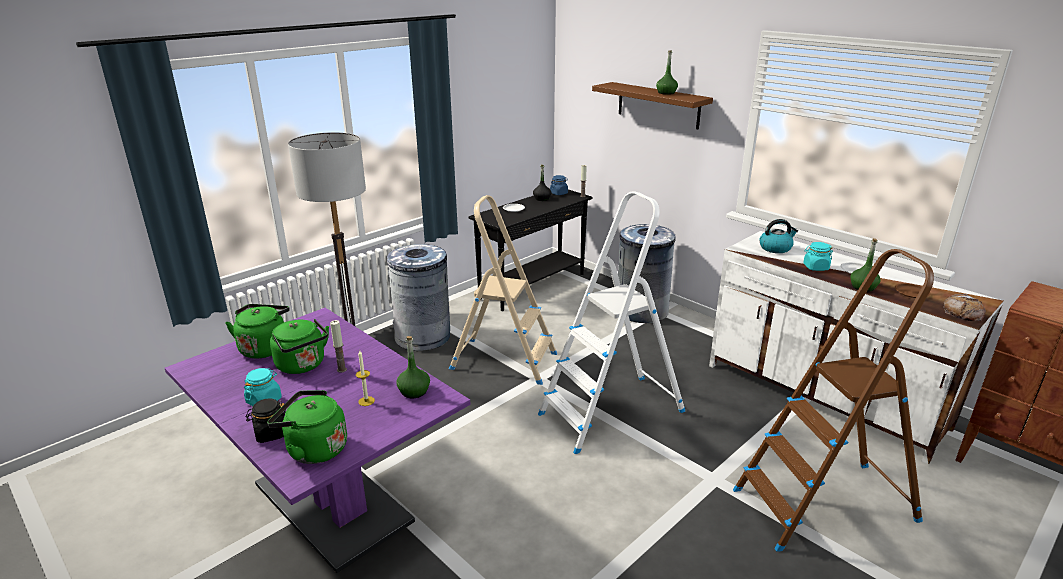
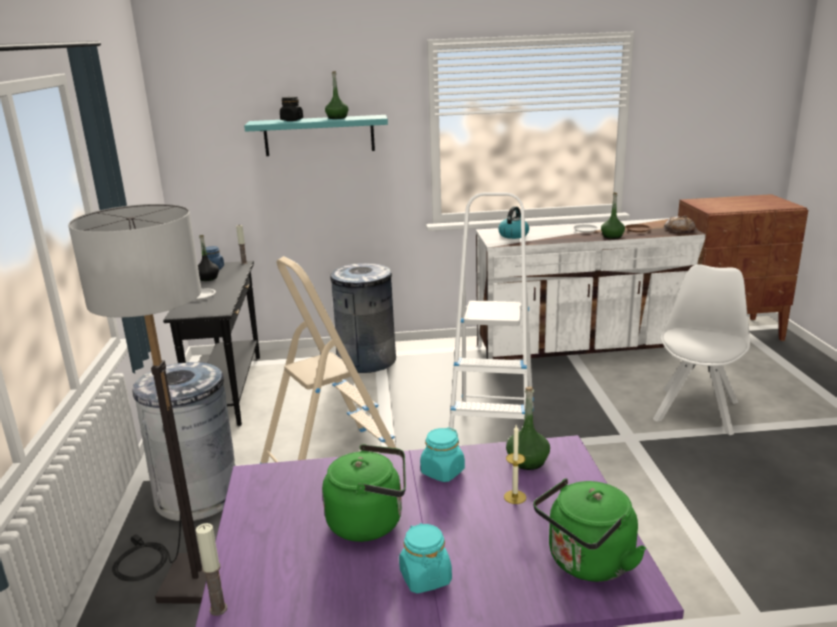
camera: 50 degrees left, 5 degrees down
(264, 347) = (273, 543): green kettle -> none
(271, 433) = (517, 591): black jar -> black jar (292, 120)
(342, 370) = (420, 495): candle -> candle (218, 609)
(658, 105) = (319, 135): brown shelf -> turquoise shelf
(815, 267) = (563, 236): turquoise jar -> turquoise jar (442, 472)
(823, 505) = (697, 410): brown step ladder -> white chair

